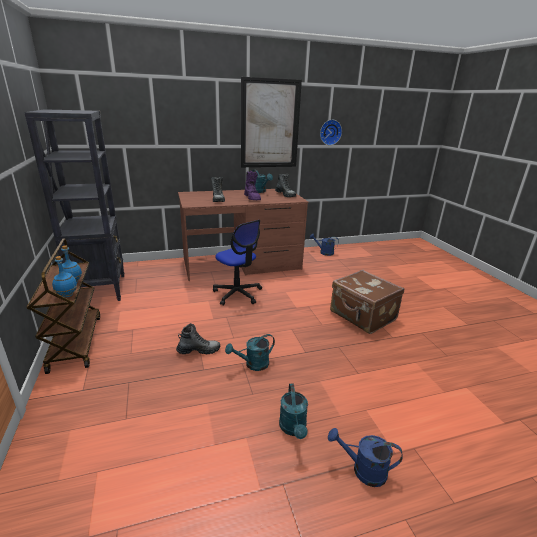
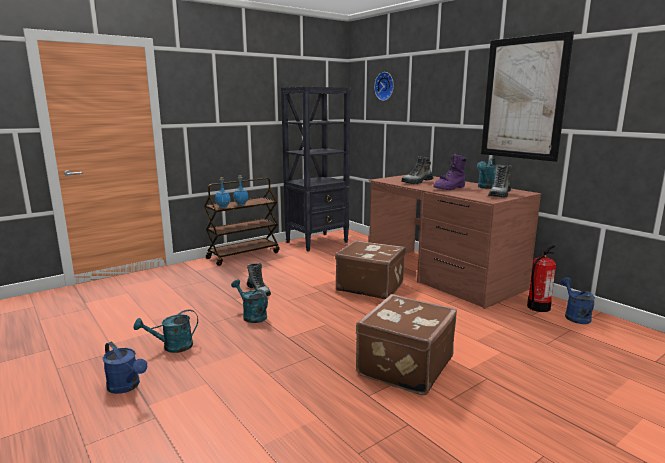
camera: 70 degrees right, 10 degrees down
(237, 294) = (370, 287): office chair -> brown suitcase
(309, 256) = (538, 307): none -> fire extinguisher
(330, 132) = (624, 109): wall clock -> wall clock (385, 86)
(363, 470) = (127, 387): blue watering can -> blue watering can turned 135 degrees clockwise

